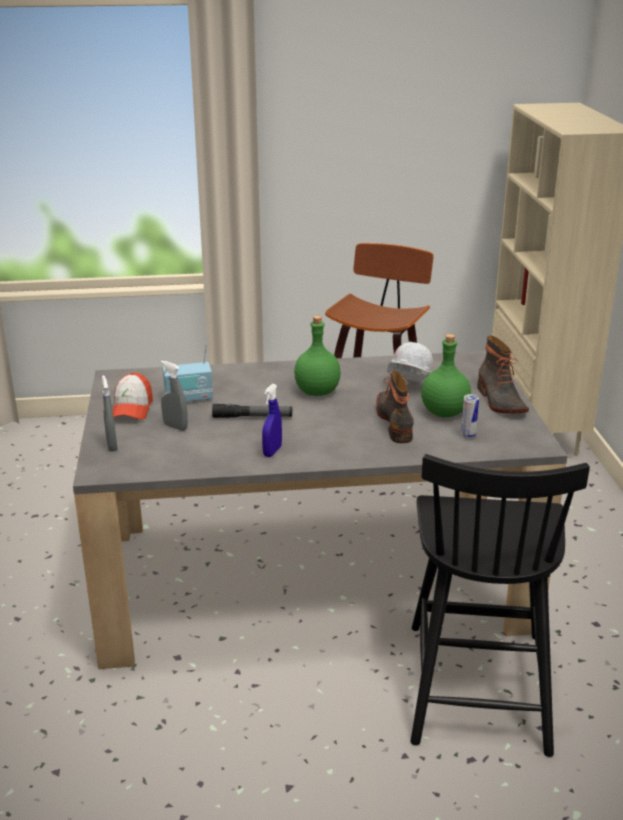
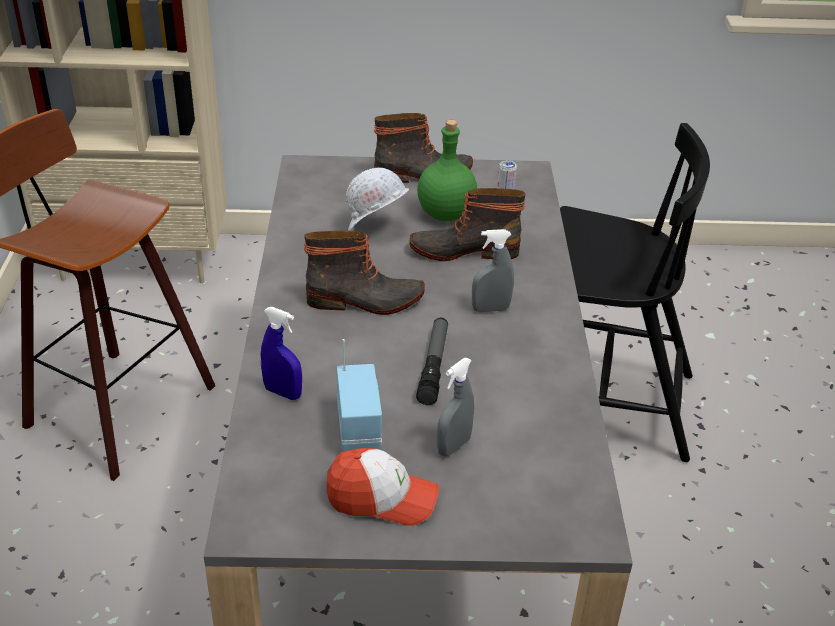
camera: 85 degrees left, 10 degrees up
(112, 445) = (508, 520): grey spray bottle -> grey spray bottle (490, 309)
(272, 451) = (535, 354): blue spray bottle -> blue spray bottle (283, 392)
(317, 391) = (365, 301): green bottle -> boot

